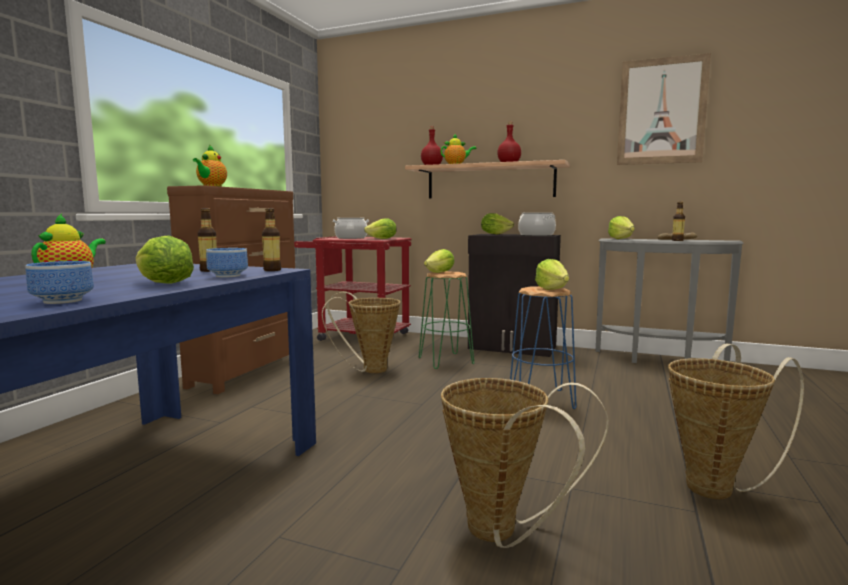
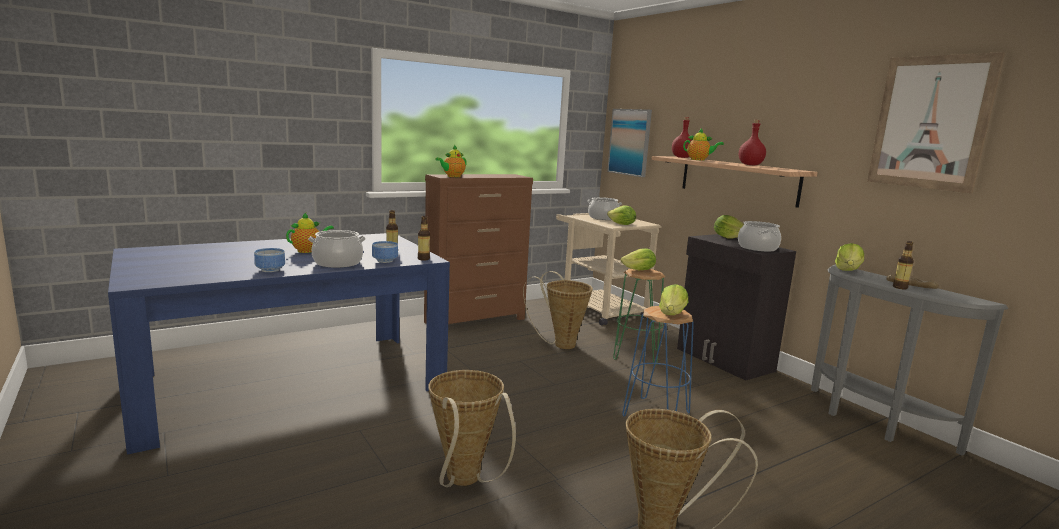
camera: 35 degrees right, 5 degrees up
(164, 284) = (337, 263): lettuce -> cooking pot
(356, 161) = (630, 142): none -> picture
(356, 336) = (598, 309): red cart -> beige cart

